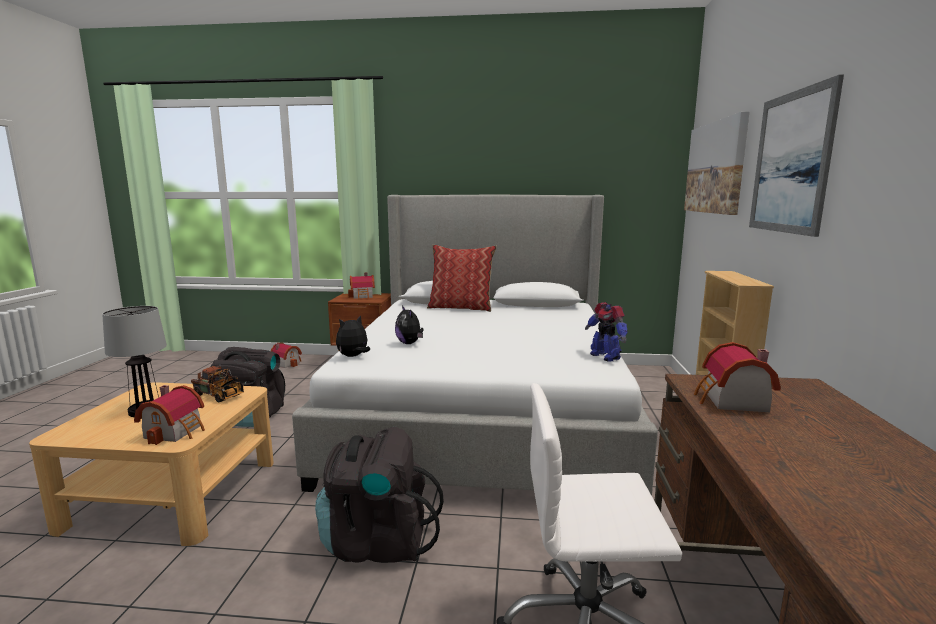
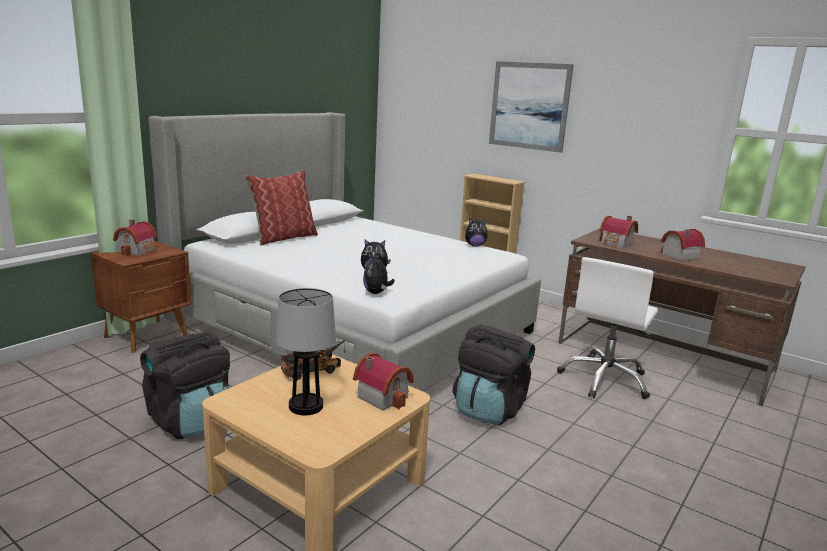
camera: 60 degrees left, 5 degrees up
(287, 363) = (43, 372): toy house -> toy house (677, 256)
(605, 356) = (475, 245): toy robot -> plush toy
(715, 168) = (428, 95): picture -> none

